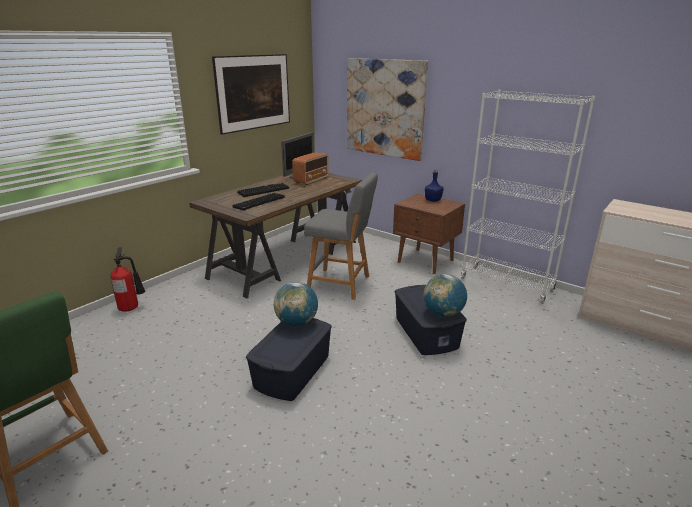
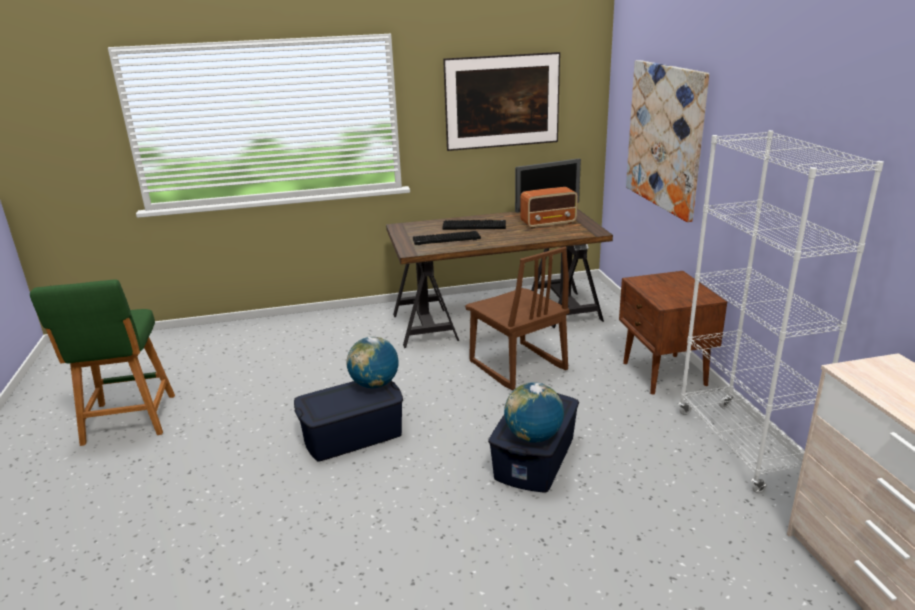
camera: 40 degrees right, 0 degrees up
(132, 307) = (305, 323): fire extinguisher -> none
(342, 284) = (517, 366): grey stool -> brown chair
(433, 200) = (685, 285): blue bottle -> none

